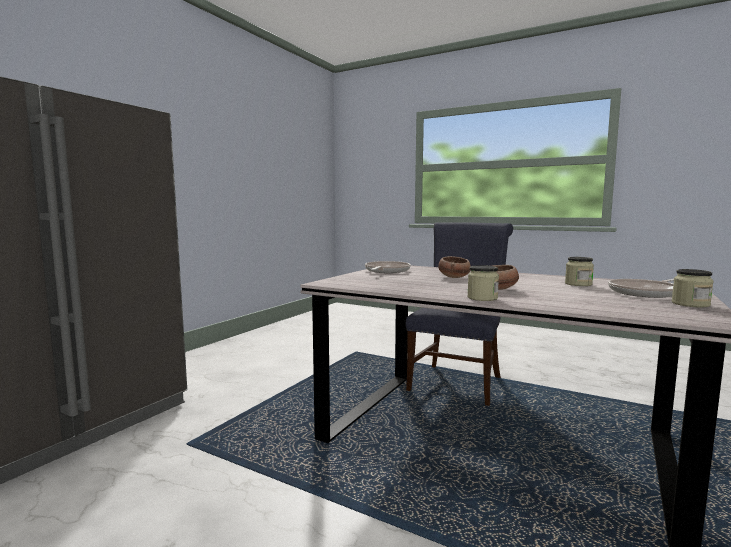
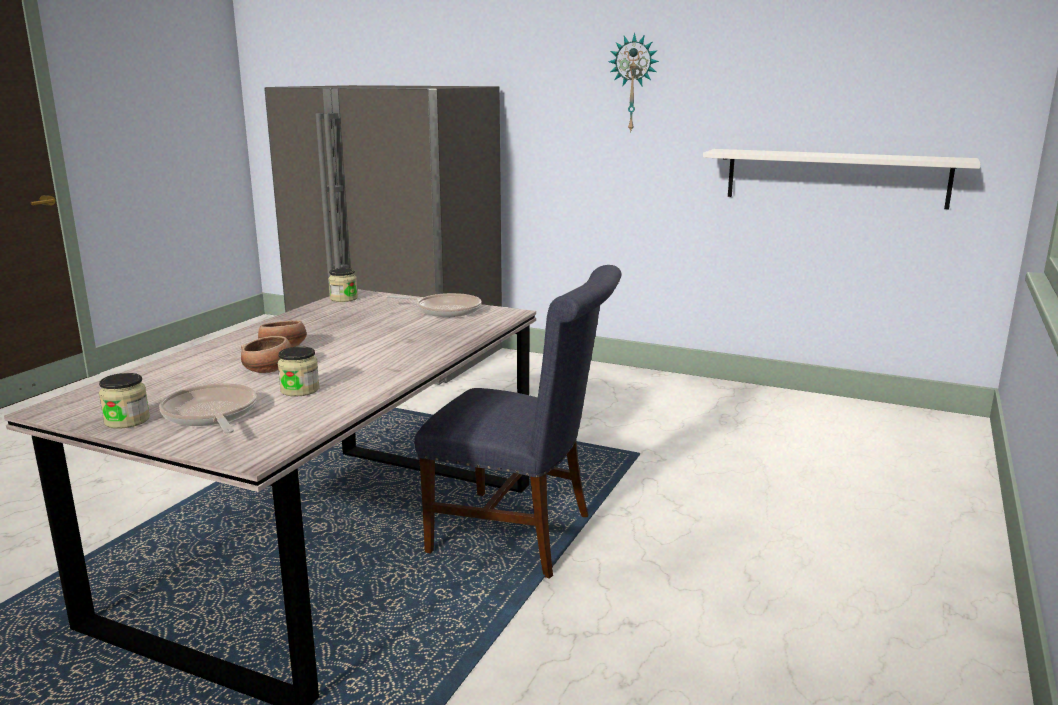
camera: 85 degrees right, 10 degrees up
(193, 142) = (633, 83): none -> wall clock
(287, 203) = (835, 178): none -> white shelf
(454, 277) = (383, 336): bowl -> bowl (269, 370)
(482, 298) = (233, 340): jar -> jar (343, 298)

